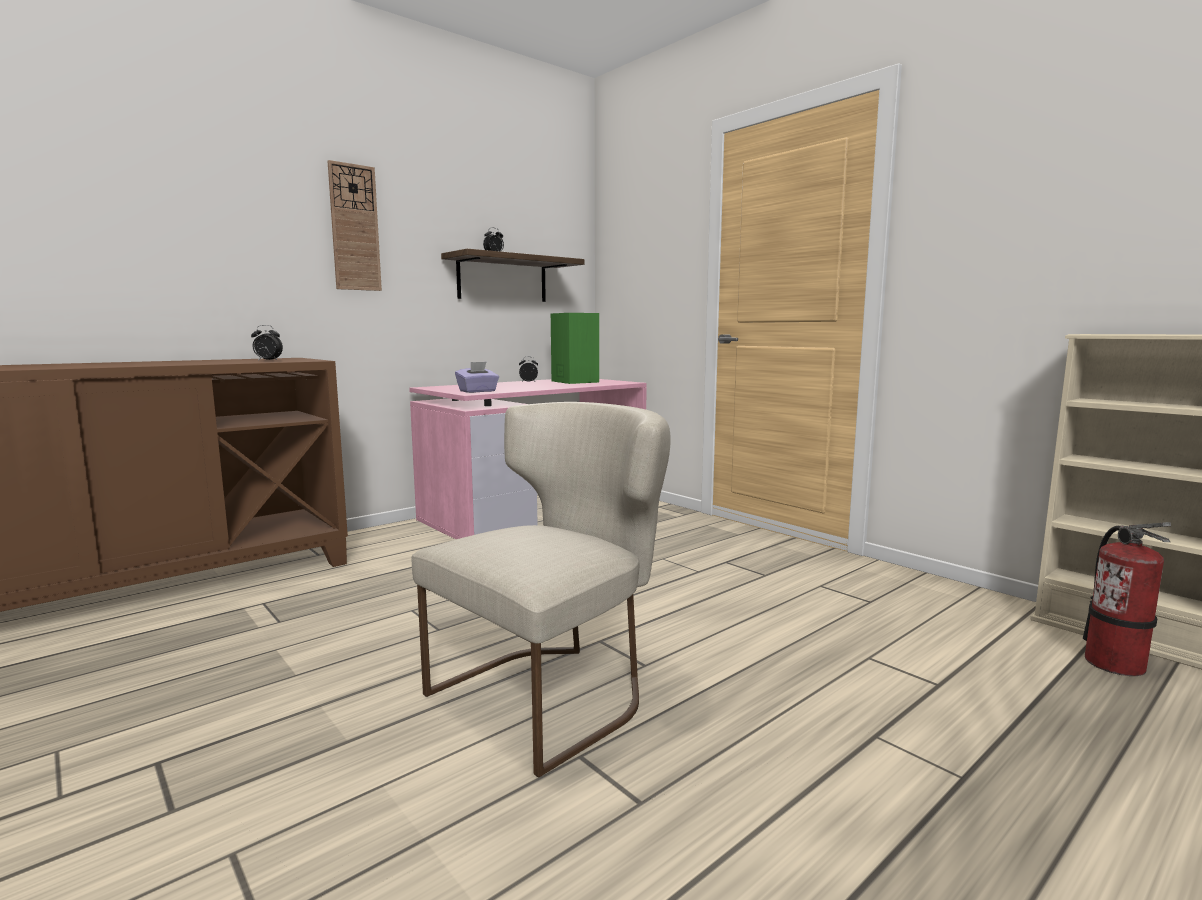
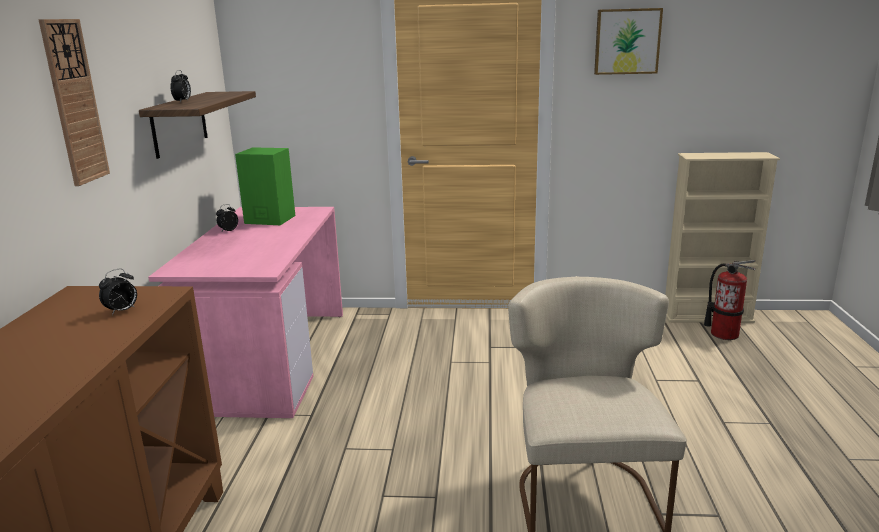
camera: 45 degrees left, 10 degrees up
(478, 391) = (258, 265): purple tissue box -> none
(997, 163) = (627, 41): none -> picture

